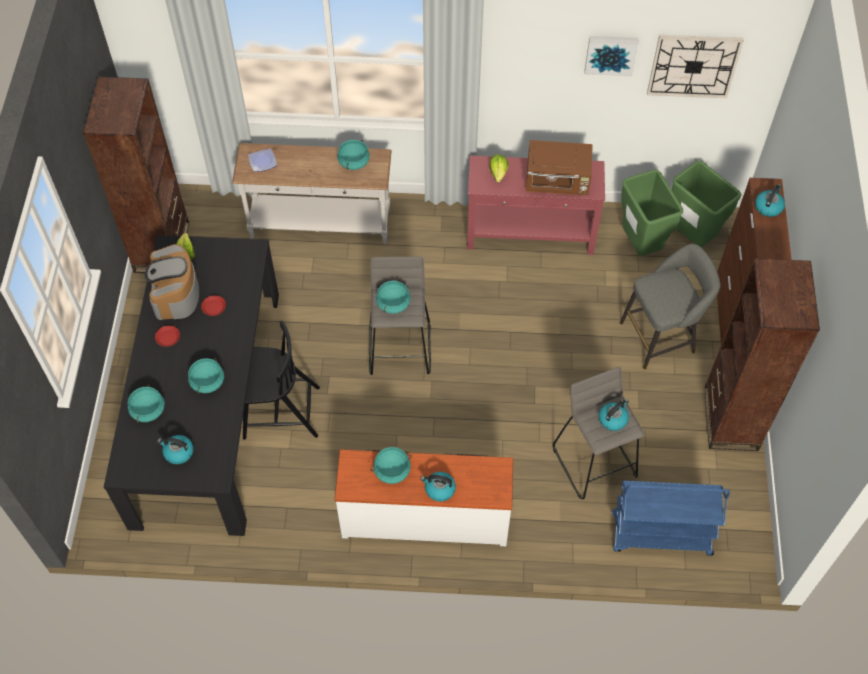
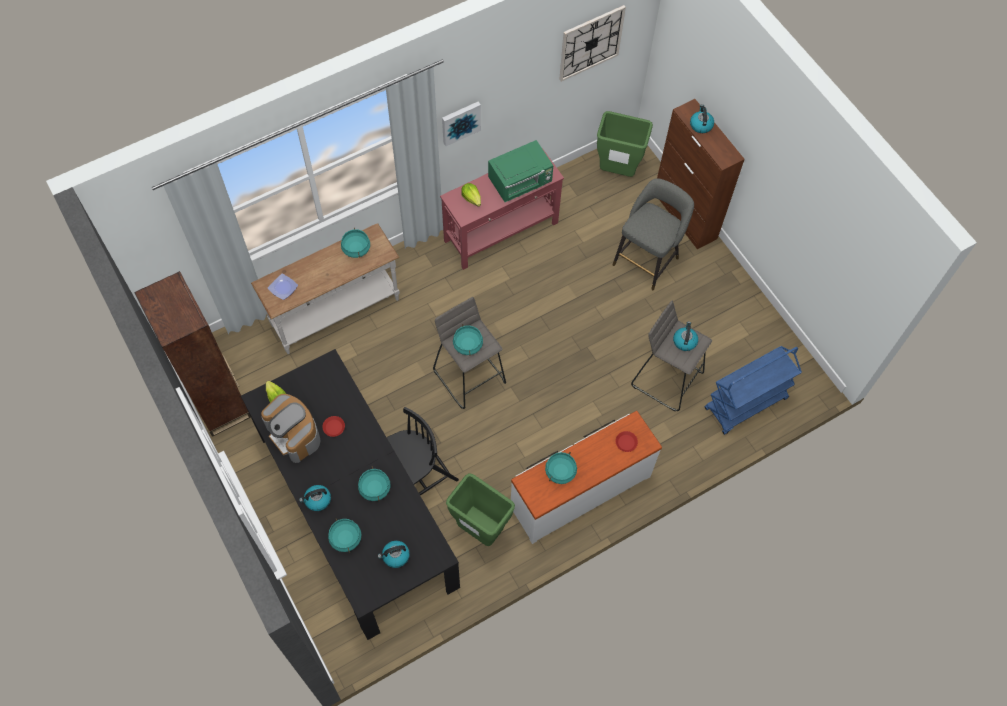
camera: 35 degrees left, 5 degrees up
(167, 337) = (316, 472): red plate -> red plate (626, 442)
(439, 489) = (603, 465): kettle -> kettle (317, 500)
(557, 182) = (520, 182): brown microwave -> green microwave
(610, 54) = (529, 64): picture -> picture (460, 122)
(640, 245) = (585, 197): green trash can -> green trash can (480, 529)
(730, 418) = (734, 293): brown bookcase -> none

